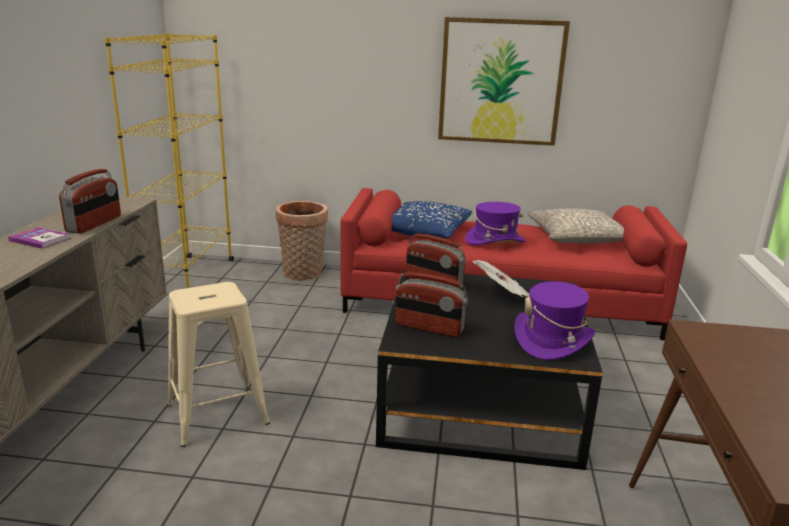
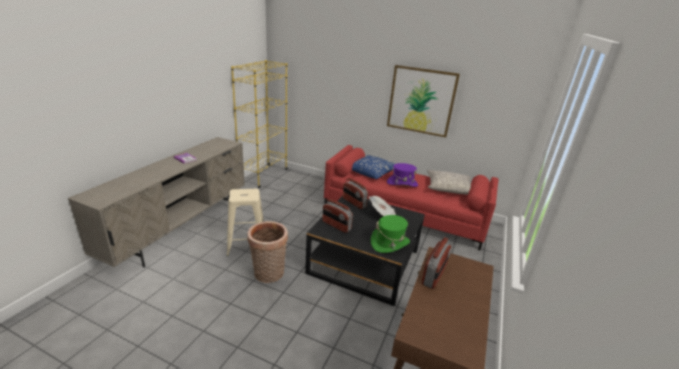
camera: 15 degrees right, 5 degrees up
(94, 224) = (210, 153): radio -> radio (434, 275)
(303, 275) = (315, 182): basket -> basket (268, 275)
(553, 340) = (389, 243): purple hat -> green hat

